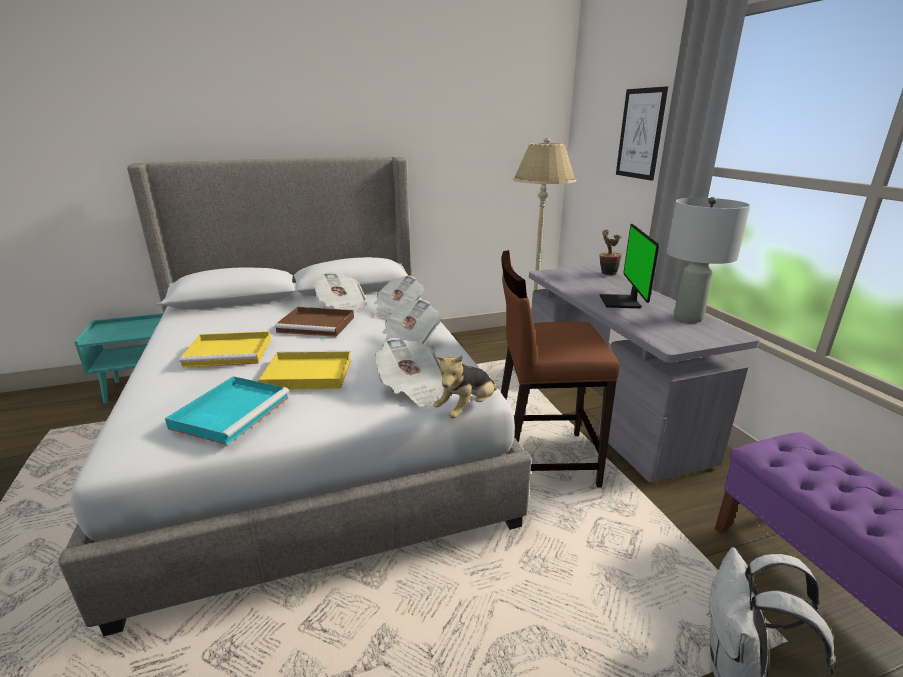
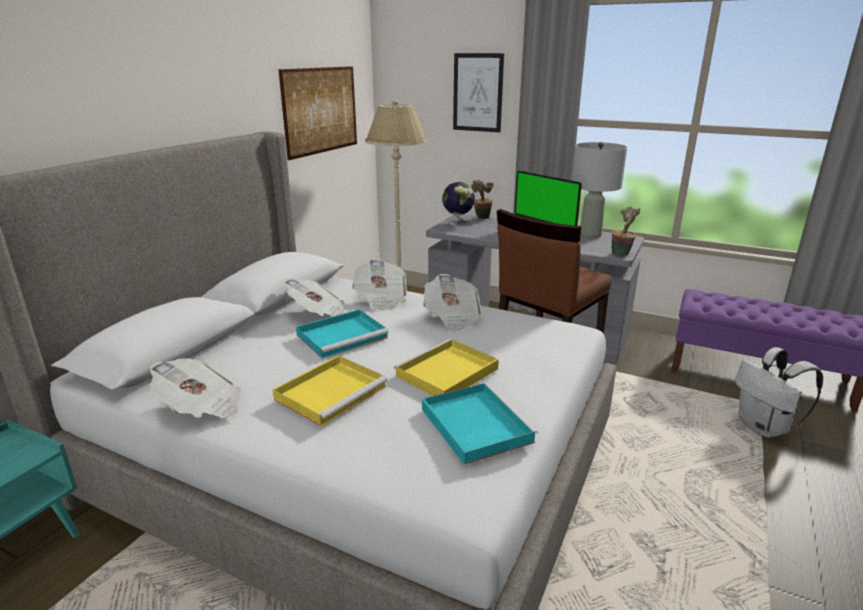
camera: 45 degrees left, 0 degrees up
(318, 324) = (343, 336): brown tray -> turquoise tray
(413, 388) = (537, 345): newspaper -> newspaper (202, 408)
(467, 409) = (590, 342): plush toy -> none
(486, 145) = (321, 110): none -> picture
(573, 272) = (458, 223): none -> globe
(673, 346) = (622, 255): none -> potted plant

